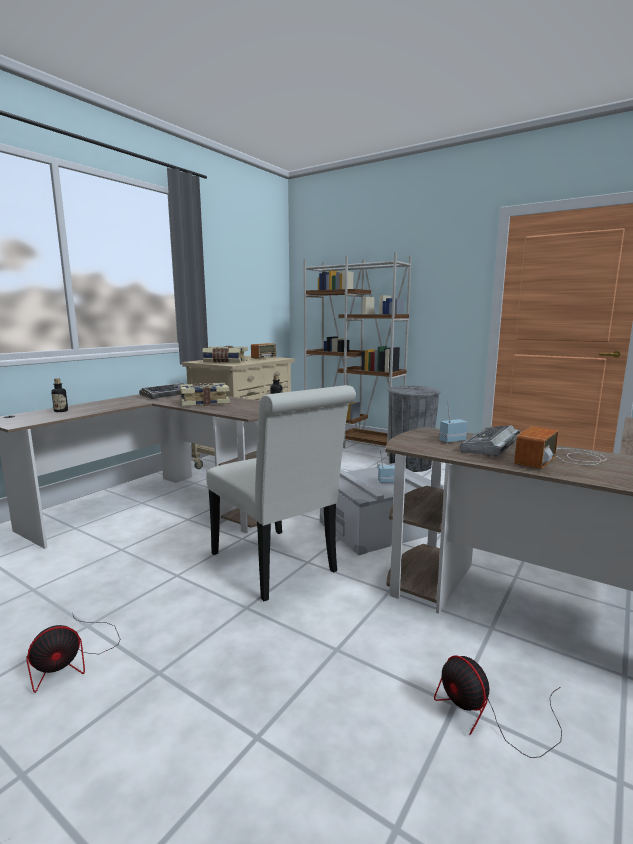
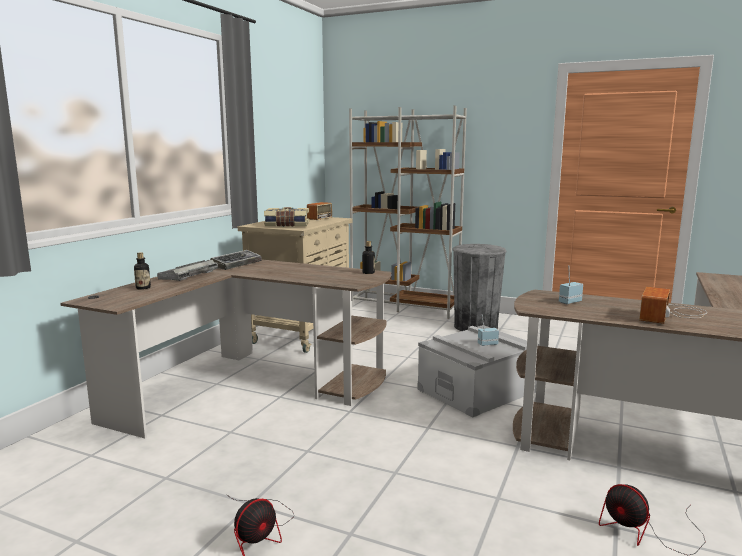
camera: 10 degrees left, 0 degrees up
(204, 402) = (288, 272): book -> none
(277, 566) = (402, 434): white chair -> none
(490, 446) = (607, 306): keyboard -> keyboard (188, 275)

